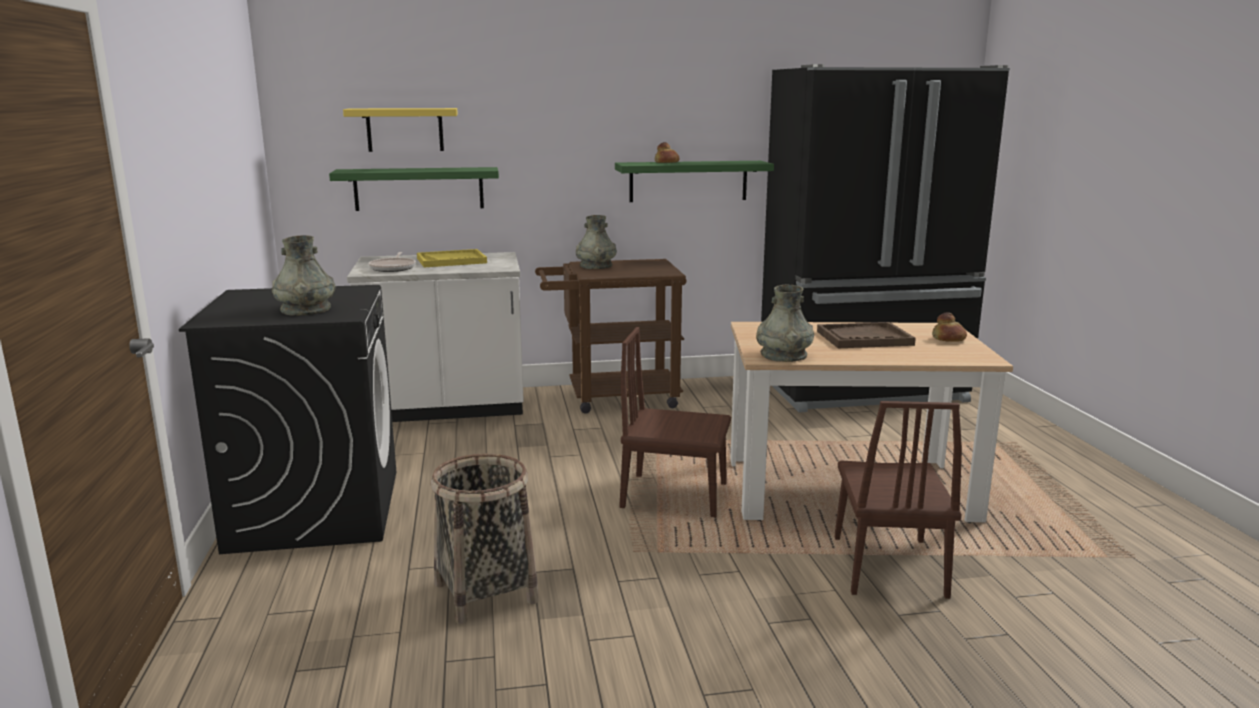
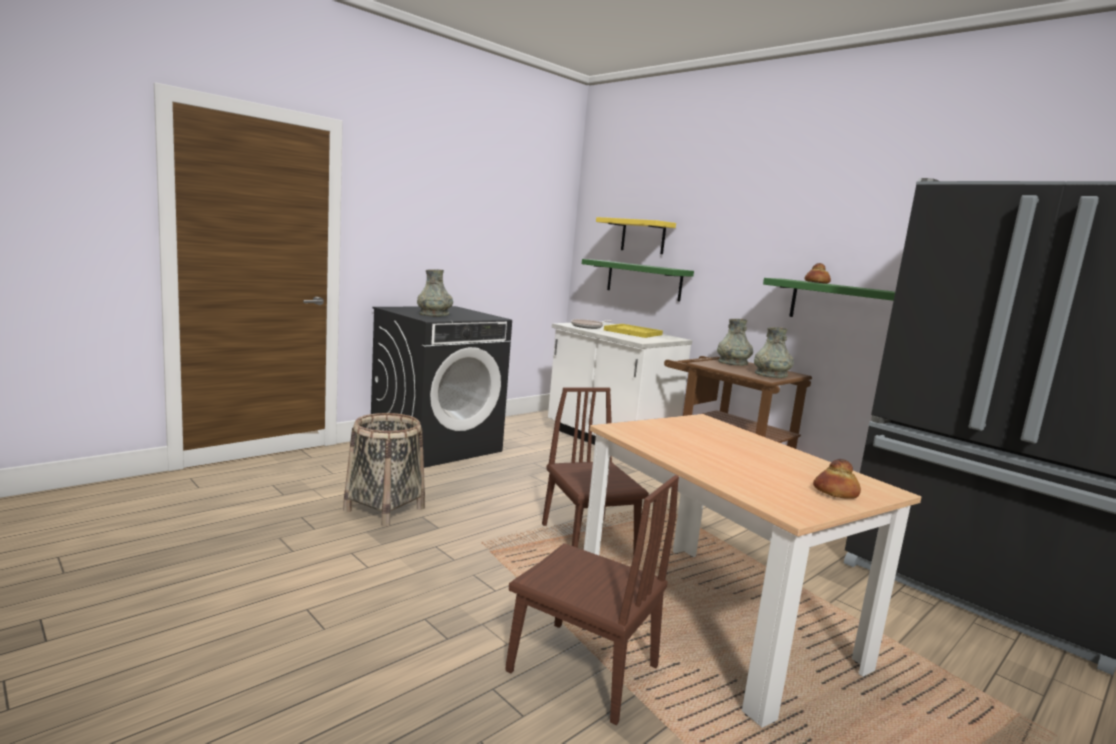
camera: 55 degrees right, 5 degrees down
(783, 355) = (636, 434): grey vase -> grey vase (771, 375)
(864, 338) = (753, 457): brown tray -> none
(888, 566) = (582, 669): brown chair -> brown chair turned 120 degrees counterclockwise

